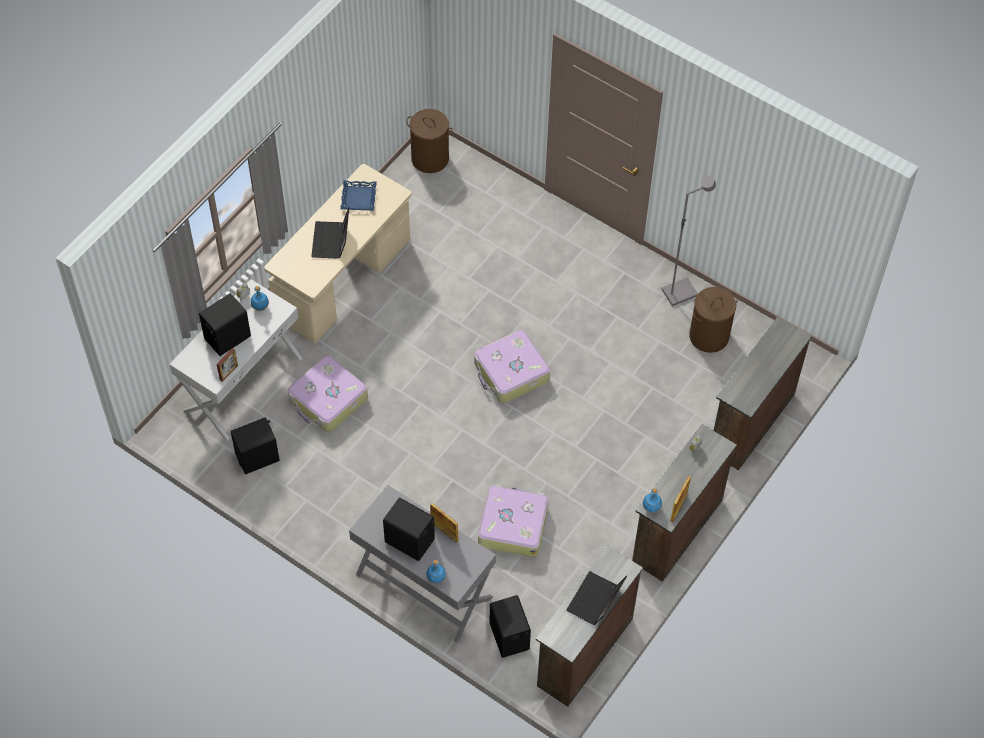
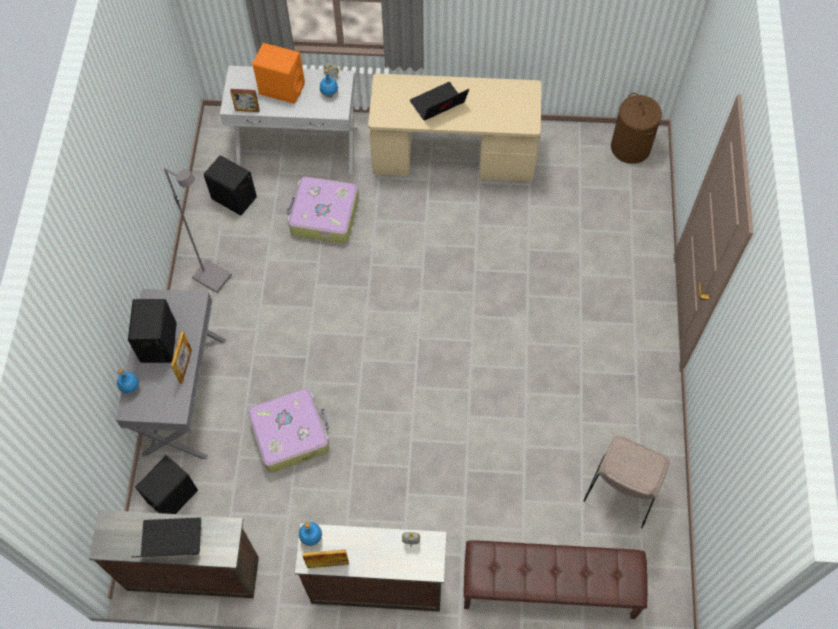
camera: 60 degrees right, 5 degrees up
(227, 338) = (281, 89): black speaker -> orange speaker
(359, 198) = (500, 99): blue tray -> none
(511, 373) = (452, 340): suitcase -> none
(679, 292) = (652, 436): grey floor lamp -> grey floor lamp (213, 276)
(708, 336) = (621, 492): brown laundry basket -> beige chair
(750, 422) = (549, 589): brown dresser -> brown bench

